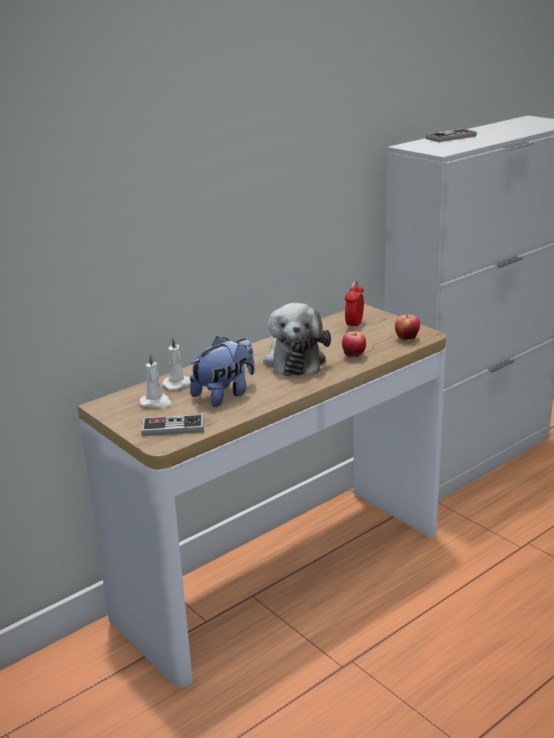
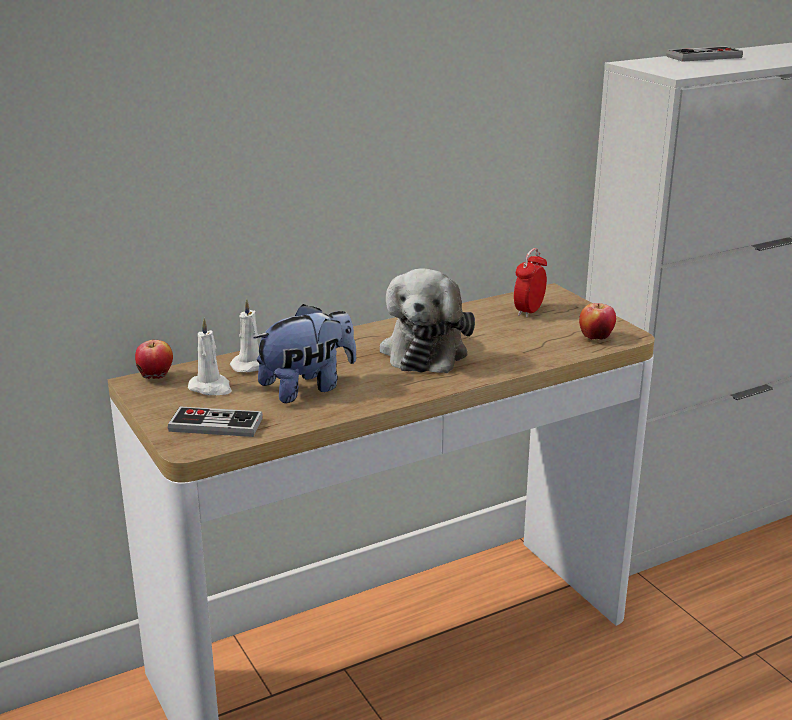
camera: 10 degrees right, 0 degrees up
(354, 356) = (510, 355): apple -> apple (156, 378)

